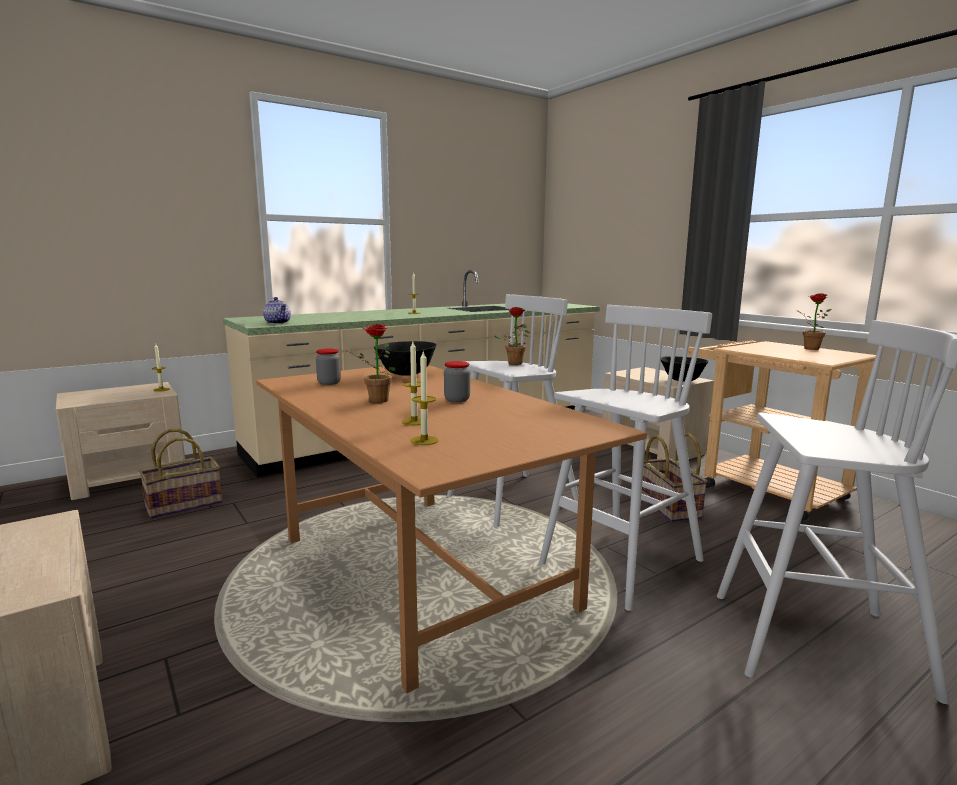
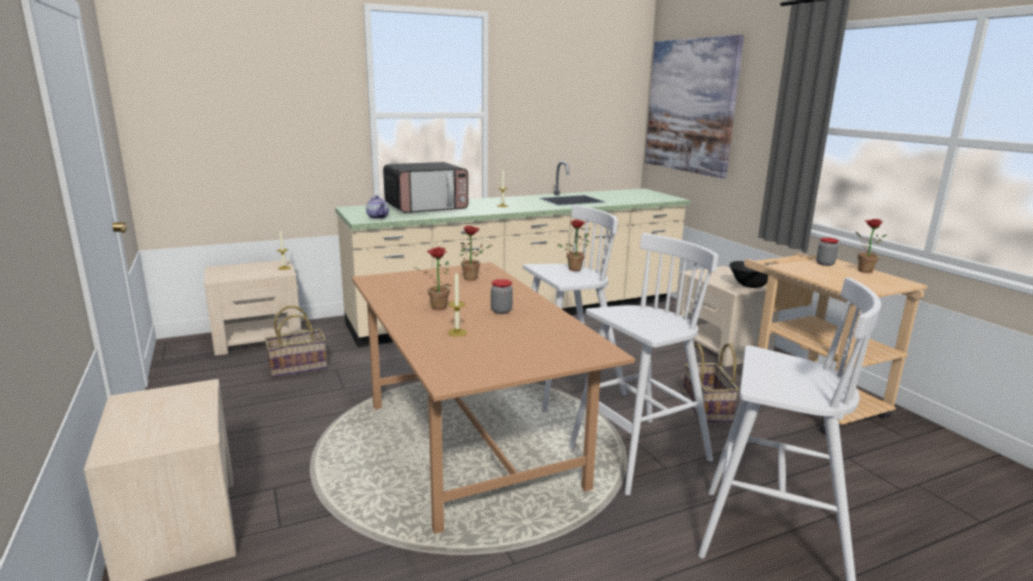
camera: 10 degrees right, 5 degrees up
(329, 383) = (407, 284): jar -> jar (825, 264)
(331, 316) = (426, 207): none -> microwave
(406, 375) = (473, 278): black bowl -> potted plant
(424, 440) = (456, 352): candle -> none
(592, 214) = (690, 106): none -> picture

